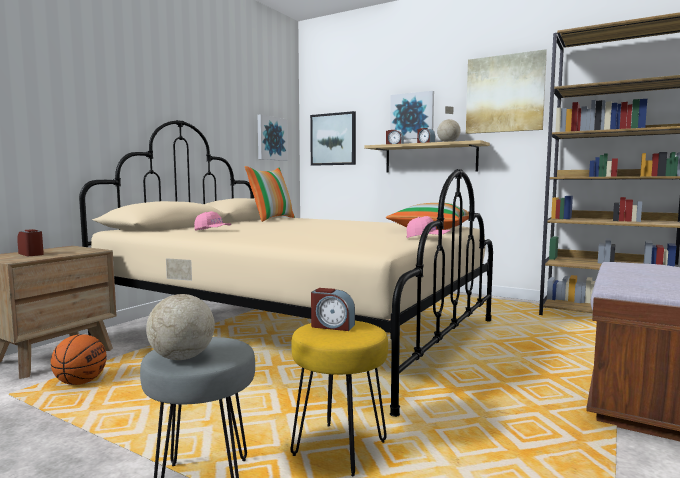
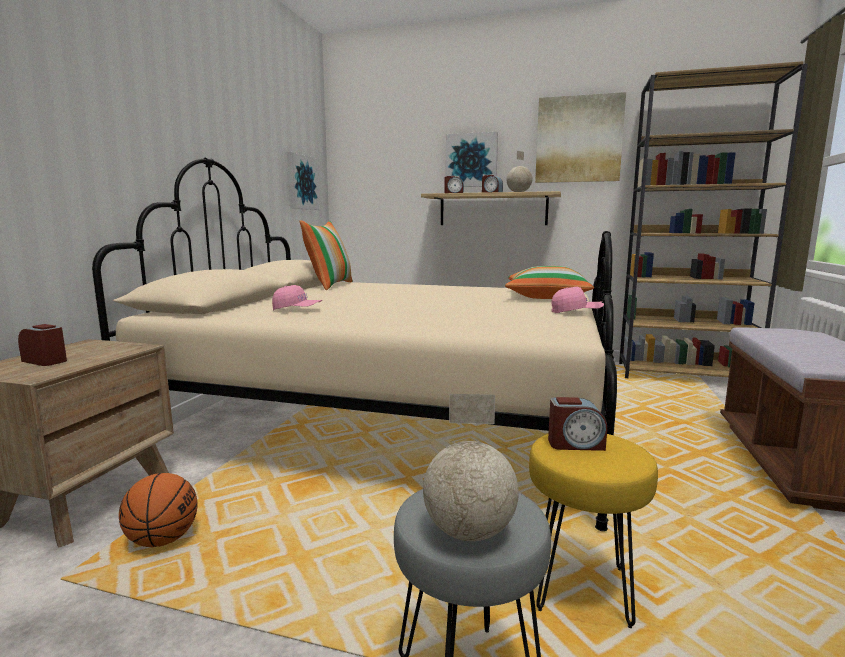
camera: 15 degrees left, 5 degrees up
(333, 139) = (373, 184): picture -> none

